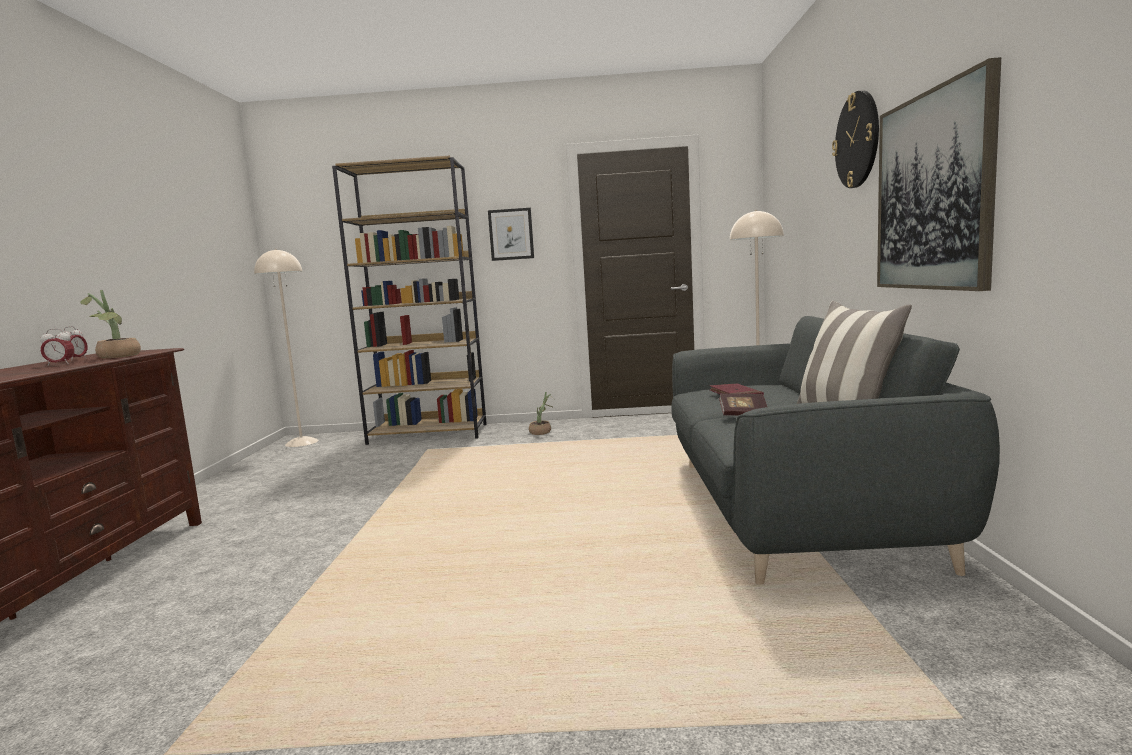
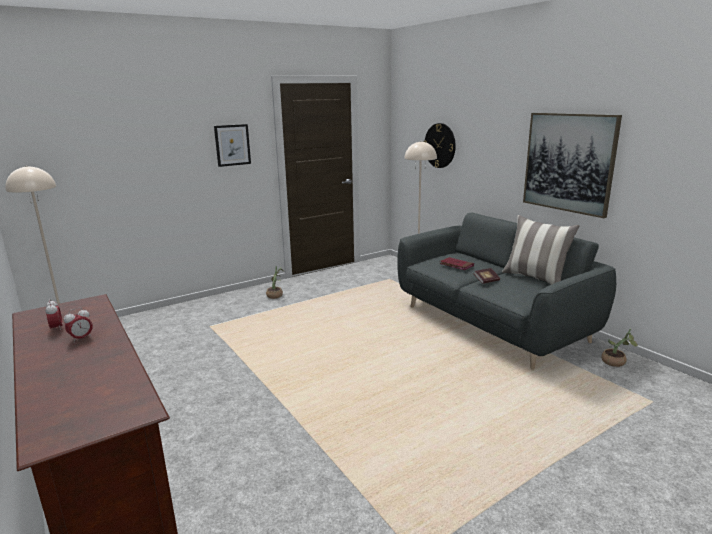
camera: 35 degrees left, 10 degrees up
(117, 356) = (94, 317): potted plant -> potted plant (616, 363)
(429, 434) = (184, 312): brown bookcase -> none
(857, 140) = (504, 117): wall clock -> wall clock (440, 145)

